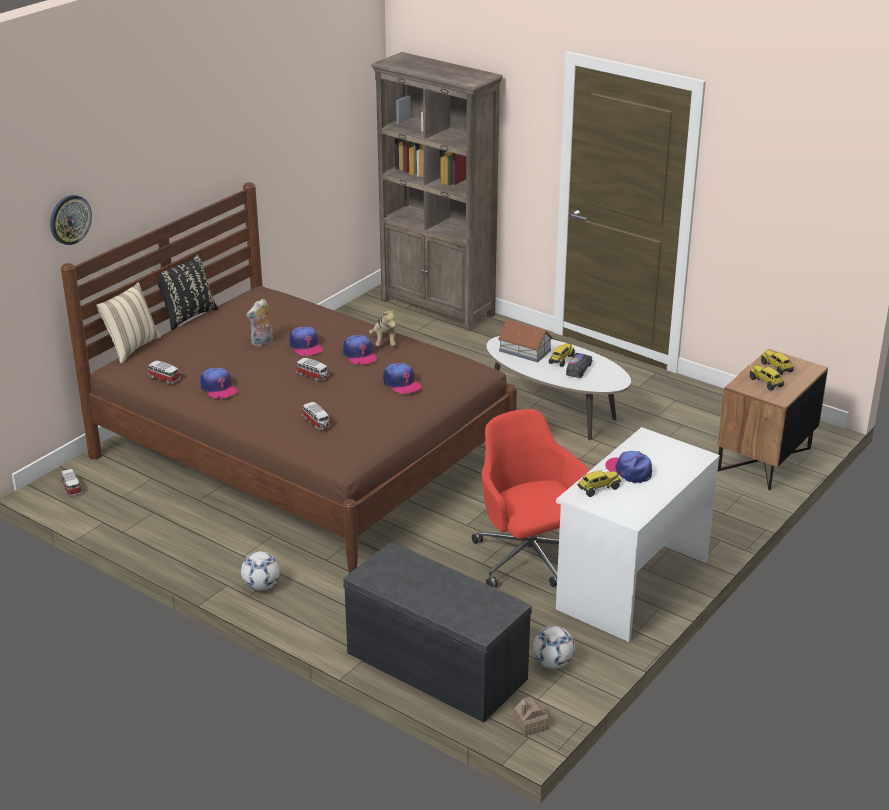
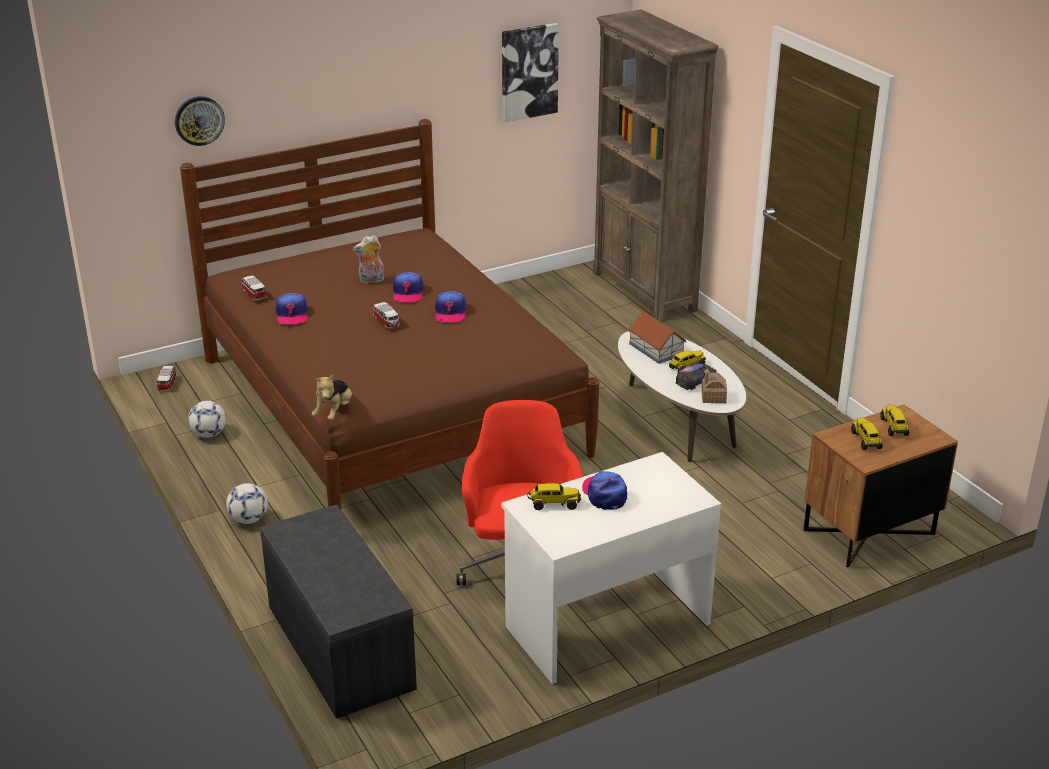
camera: 25 degrees right, 0 degrees up
(131, 347) = (256, 260): beige pillow -> none
(187, 316) = (332, 242): black pillow -> none
(316, 423) = (348, 368): toy car -> none
(317, 123) = (528, 72): none -> picture
(385, 342) = (489, 305): plush toy -> plush toy (334, 412)
(401, 383) = (464, 349): cap -> none
(530, 724) = (380, 736): toy house -> toy house (713, 397)
(553, 663) = (455, 681): football -> football (209, 434)

